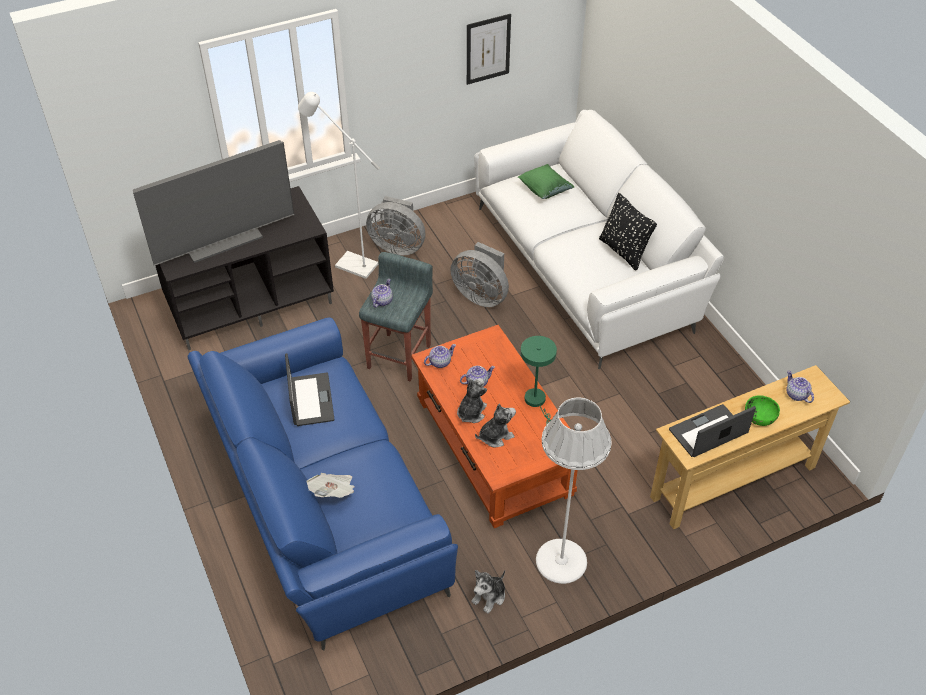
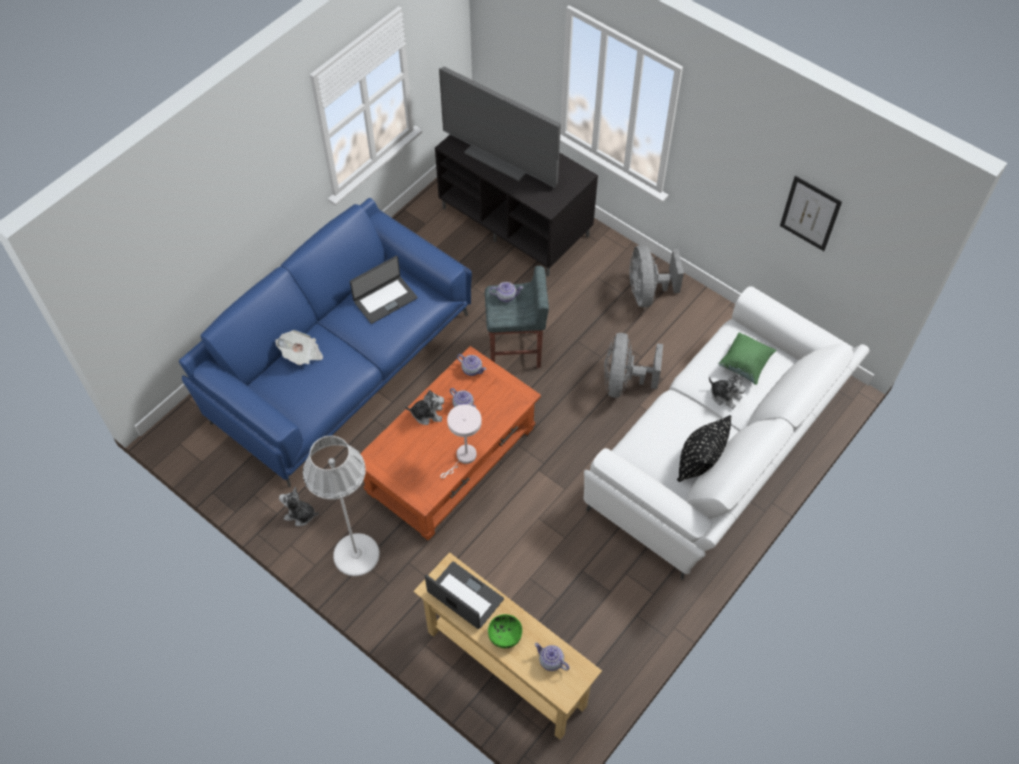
camera: 65 degrees right, 10 degrees up
(350, 263) = (603, 267): white floor lamp -> none
(495, 436) = (410, 441): plush toy -> plush toy (725, 396)
(537, 401) = (464, 457): green table lamp -> white table lamp
(796, 394) = (550, 661): teapot -> teapot turned 90 degrees counterclockwise

